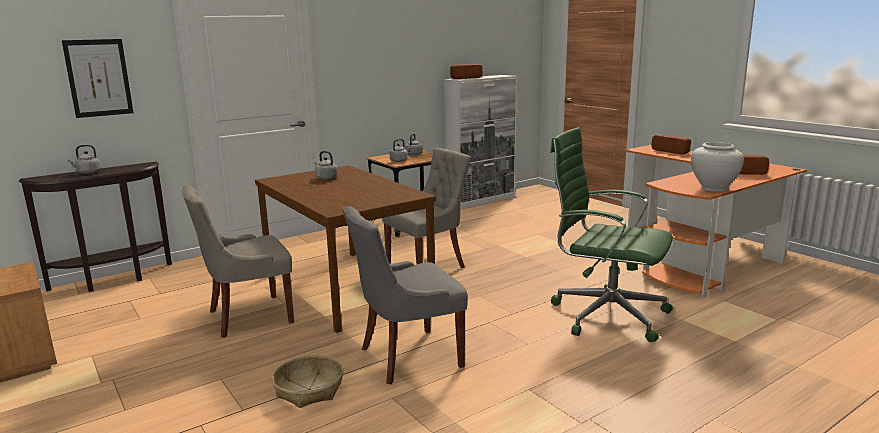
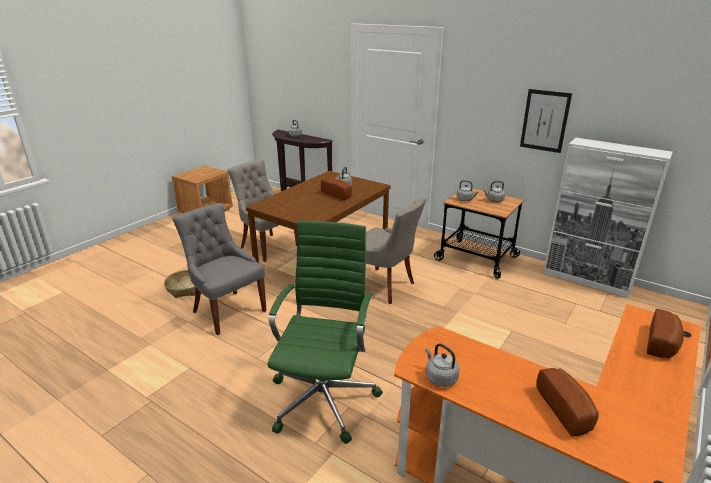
camera: 70 degrees right, 10 degrees up
(98, 78) = (312, 82): picture -> picture (545, 121)
(464, 78) = (596, 142): bread -> bread (338, 194)
(713, 188) = (440, 377): white vase -> grey kettle

